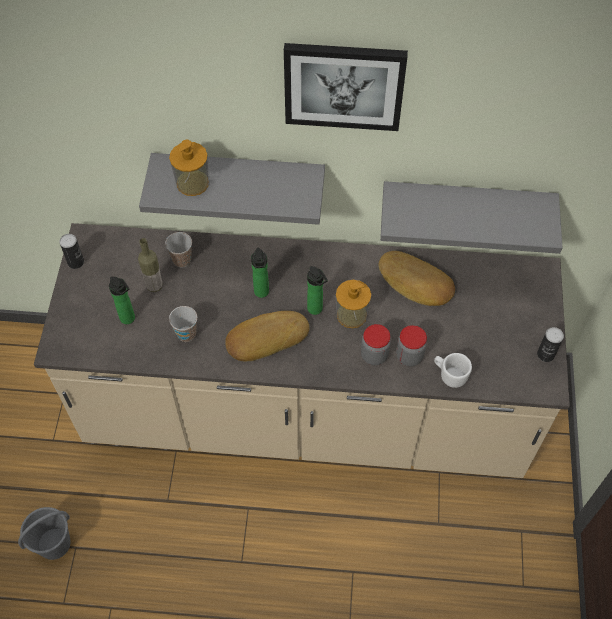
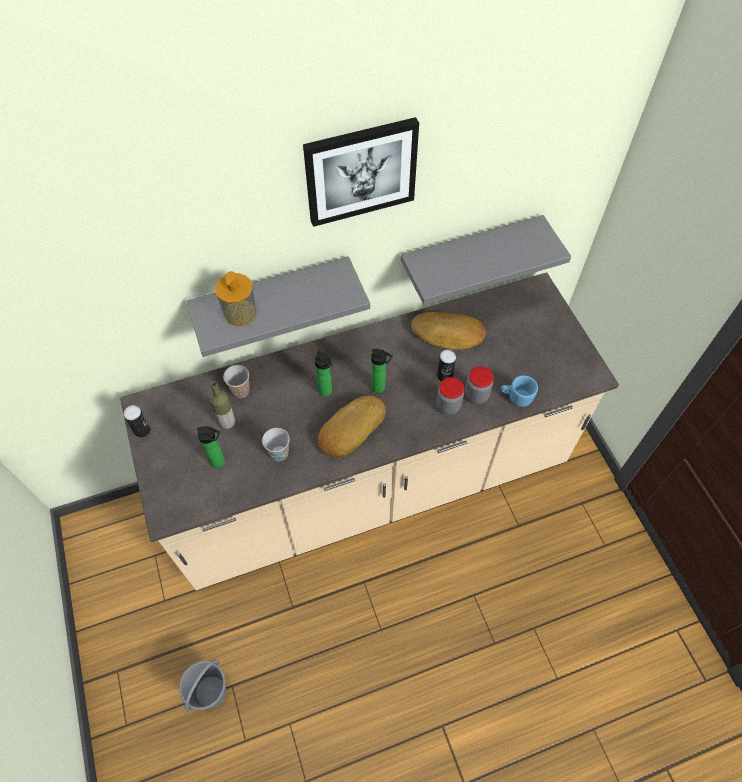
camera: 25 degrees left, 0 degrees up
(351, 315) = (411, 380): soap dispenser -> none
(449, 374) = (516, 397): white mug -> blue mug
(545, 354) = (579, 351): can -> can (444, 376)

